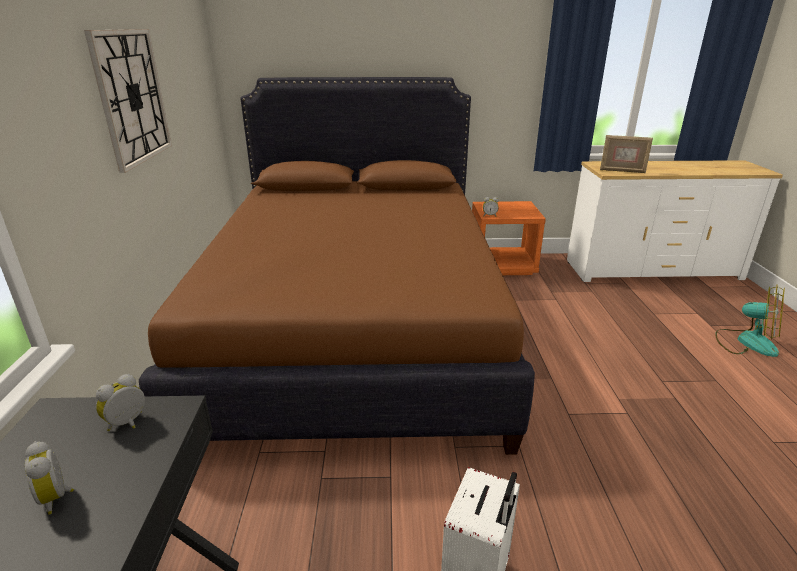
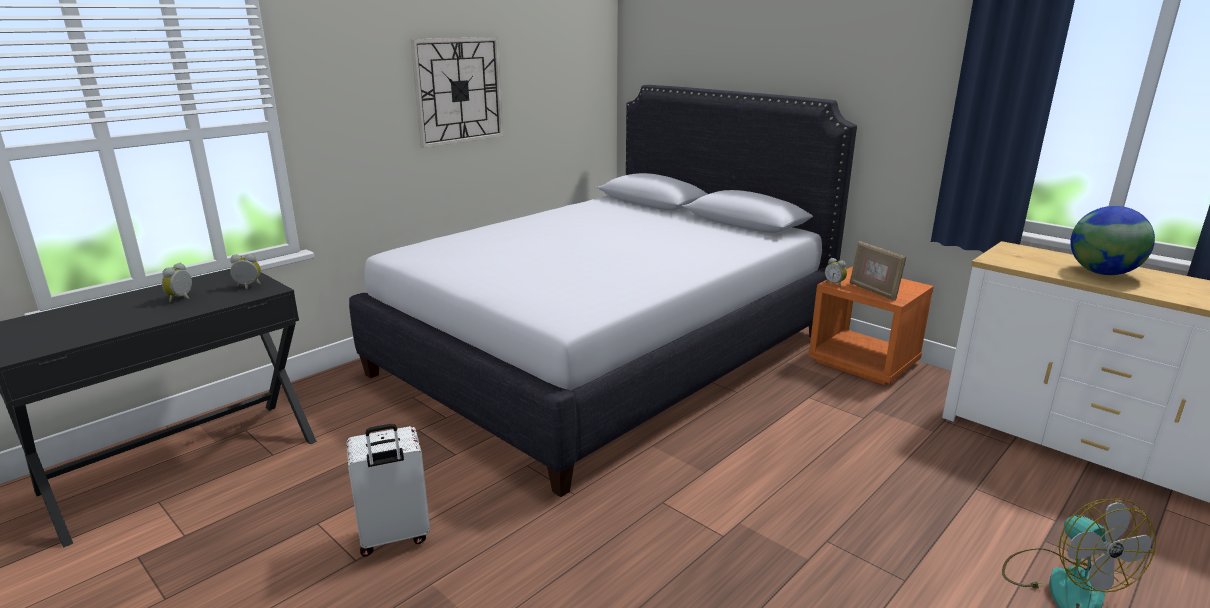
camera: 45 degrees right, 5 degrees down
(355, 327) = (607, 354): brown bed -> white bed
(622, 171) = (1023, 263): picture frame -> picture frame (873, 291)
(656, 167) = (1102, 273): none -> globe

